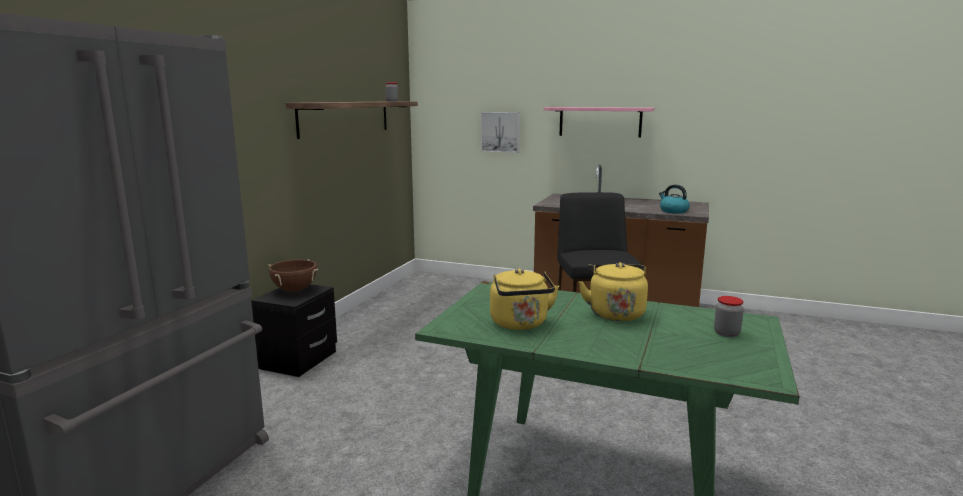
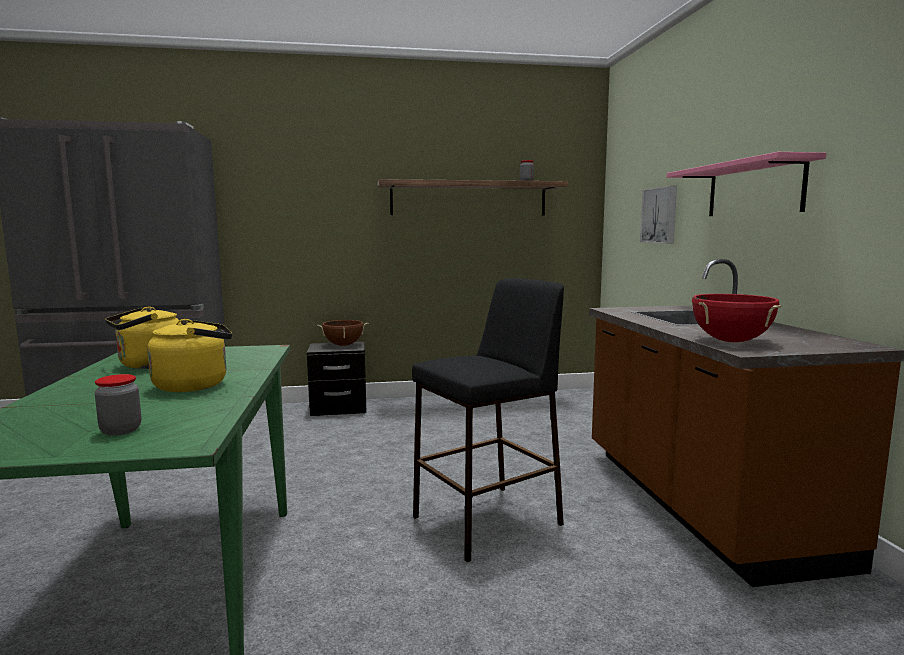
camera: 60 degrees right, 5 degrees down
(673, 211) = (731, 341): kettle -> red cooking pot

